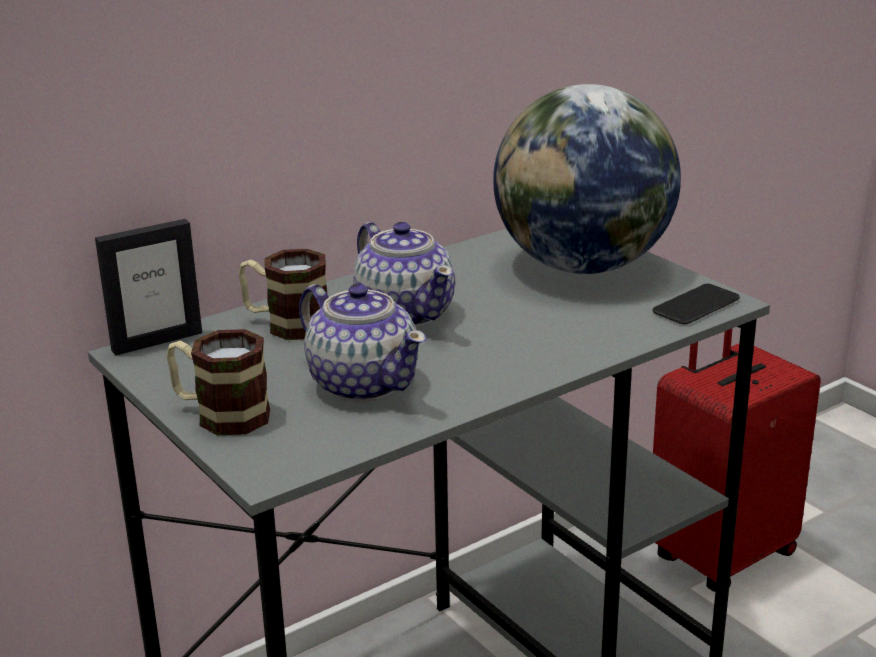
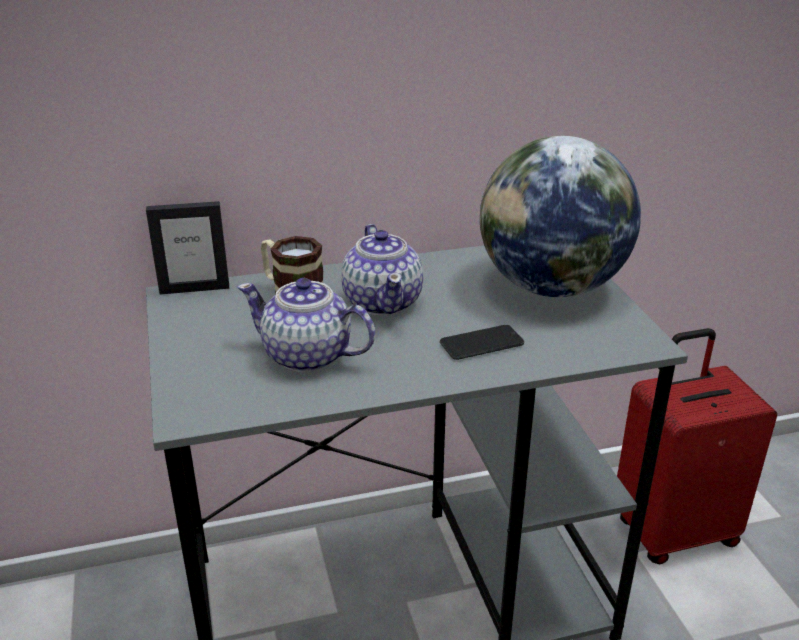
camera: 20 degrees right, 5 degrees up
(220, 414) = (190, 360): mug -> none
(363, 383) = (308, 356): teapot -> teapot turned 135 degrees clockwise
(696, 306) = (620, 343): phone -> phone (481, 343)

